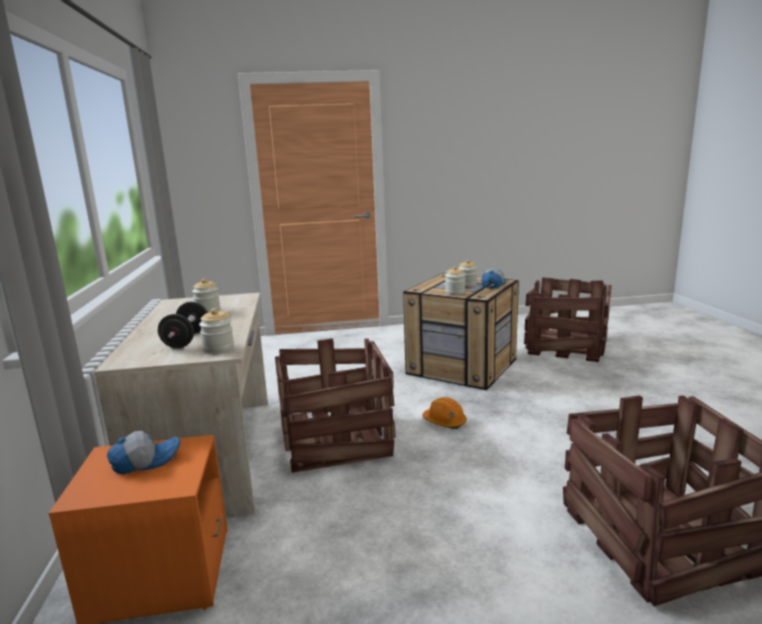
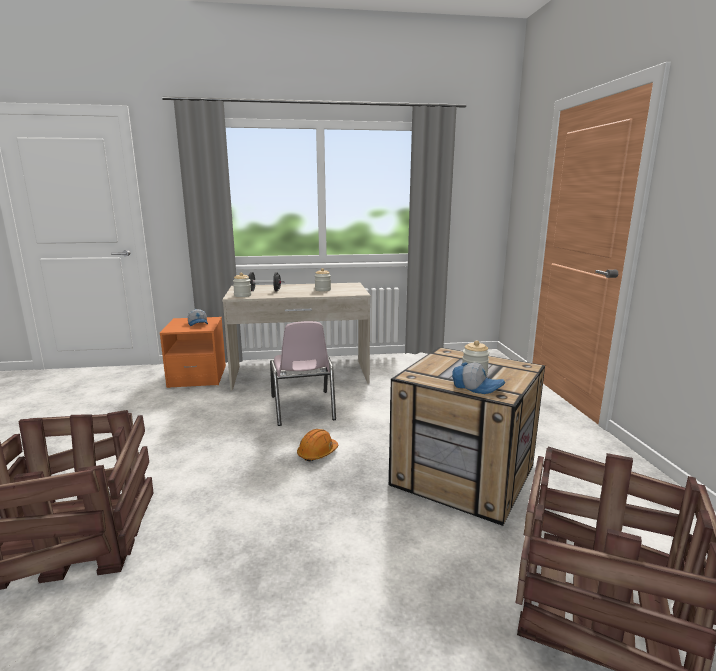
camera: 90 degrees right, 0 degrees up
(336, 440) = (302, 408): crate -> pink chair
(455, 292) = (431, 366): jar -> none

